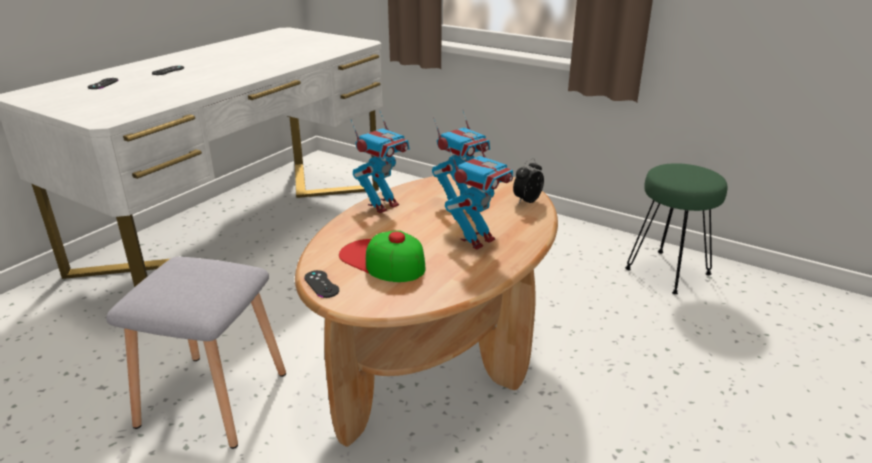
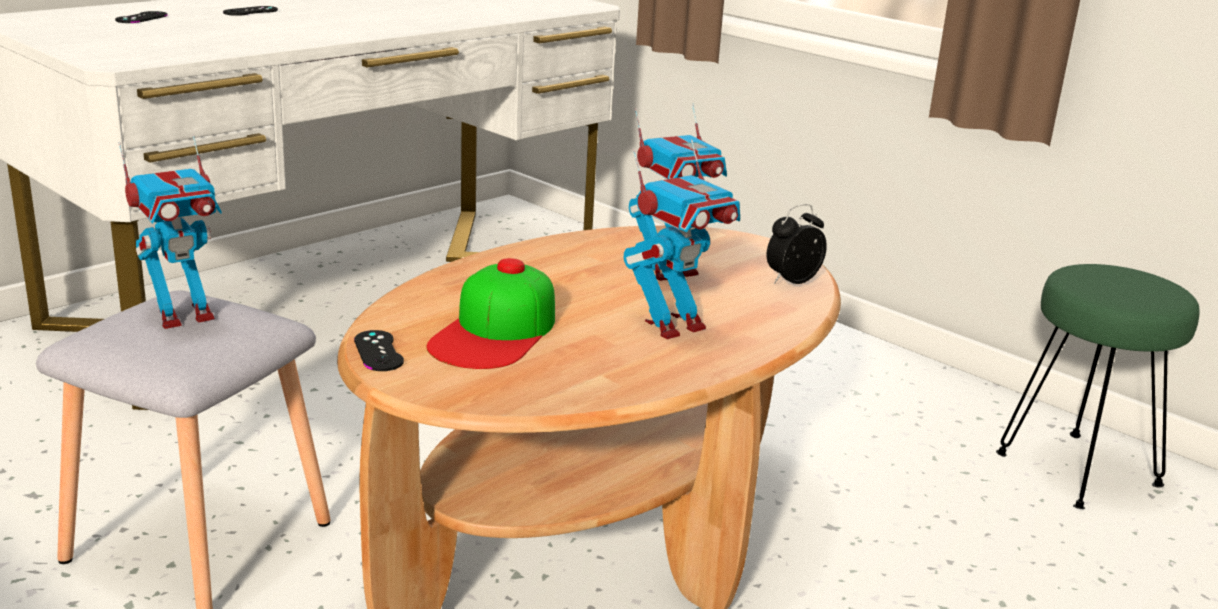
camera: 10 degrees right, 5 degrees down
(382, 205) = (536, 256): toy robot -> toy robot (184, 316)
(382, 260) = (495, 332): cap -> cap turned 120 degrees counterclockwise

